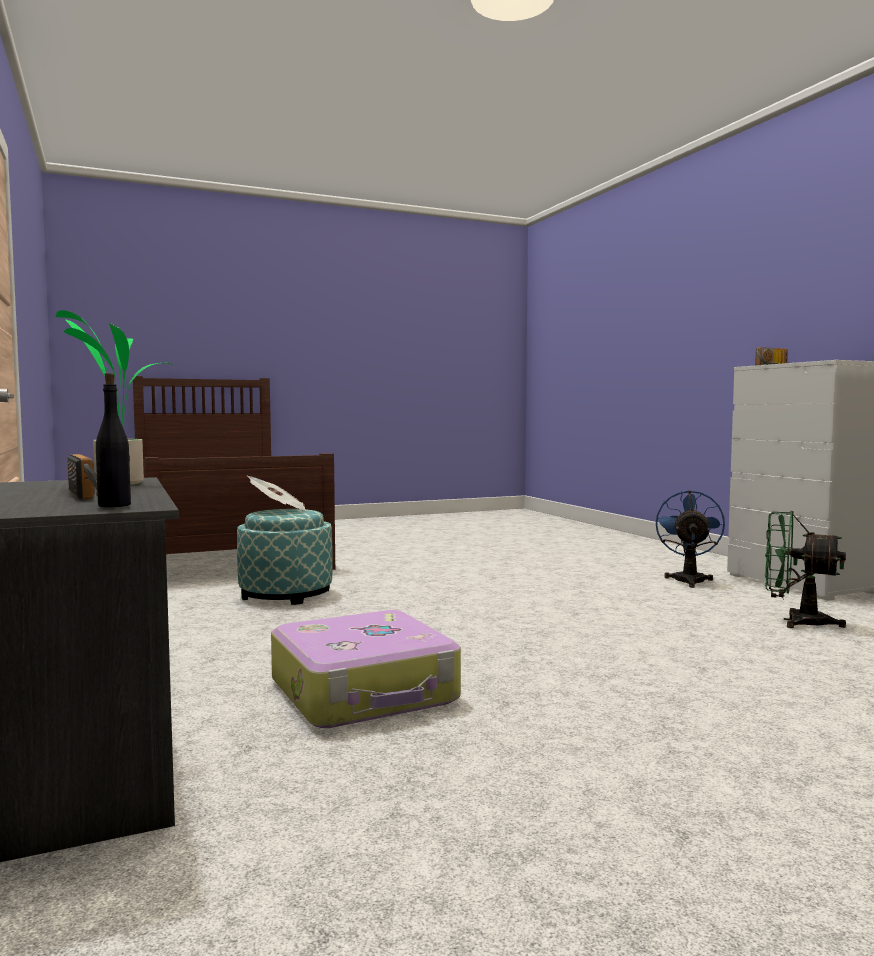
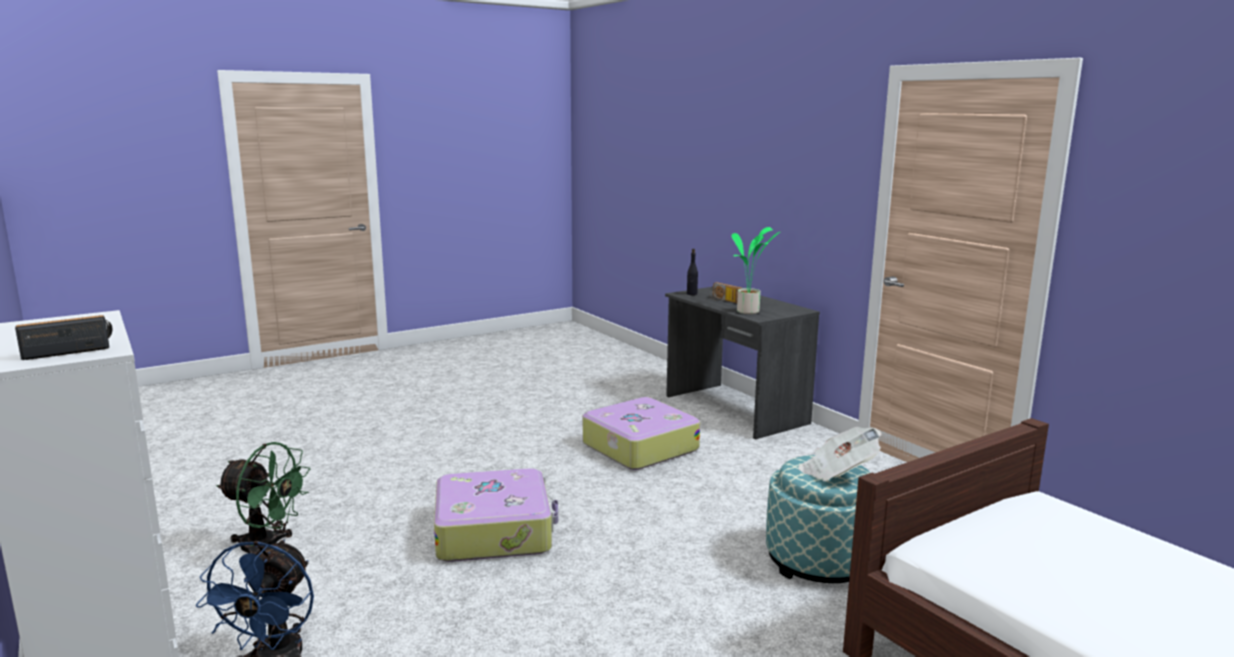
camera: 170 degrees right, 10 degrees up
(573, 620) = (494, 531): none -> suitcase

